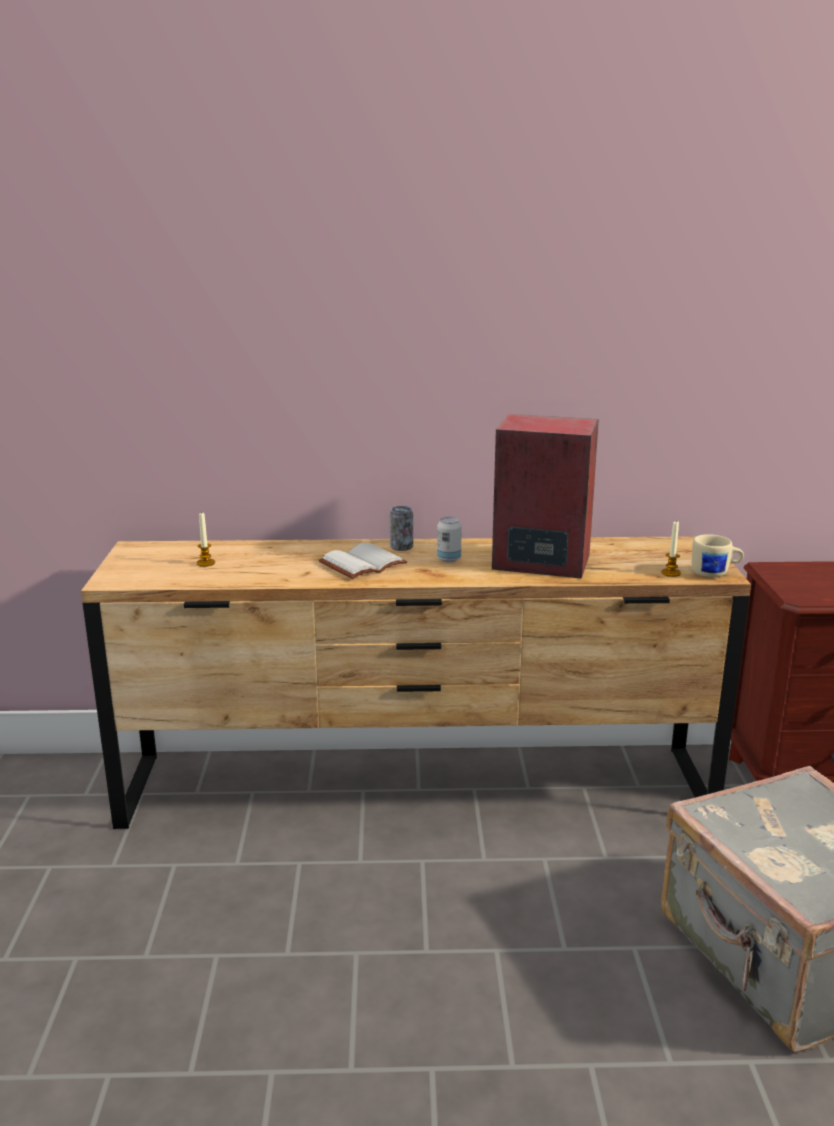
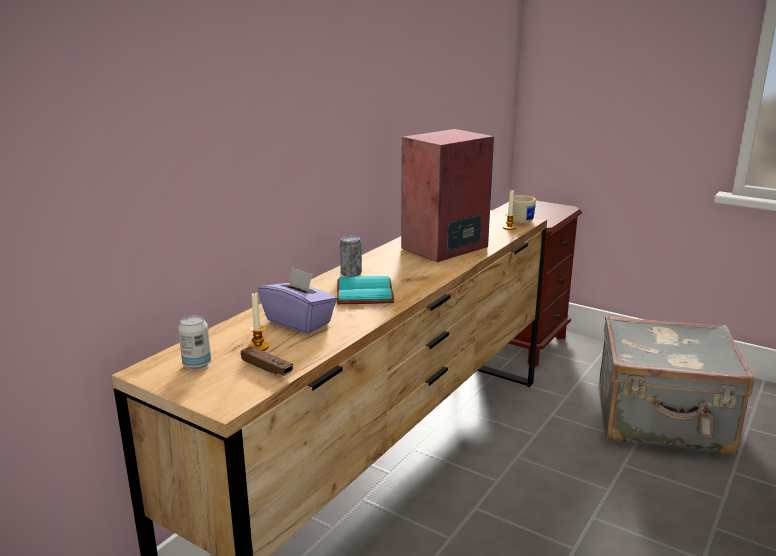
camera: 55 degrees left, 0 degrees up
(173, 576) = (267, 368): none -> brown game controller
(268, 561) = (299, 322): none -> purple tissue box
(363, 565) = (366, 293): white book -> turquoise book
(449, 559) = (399, 267): can -> can (197, 364)

